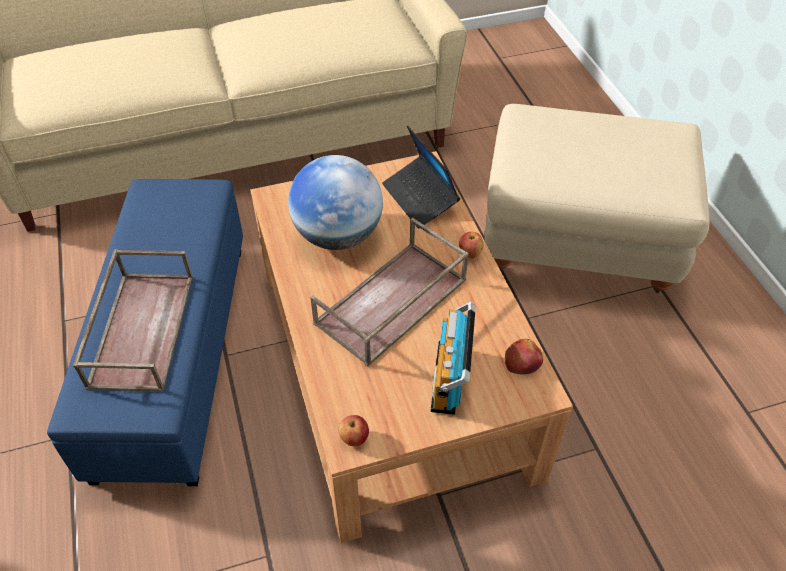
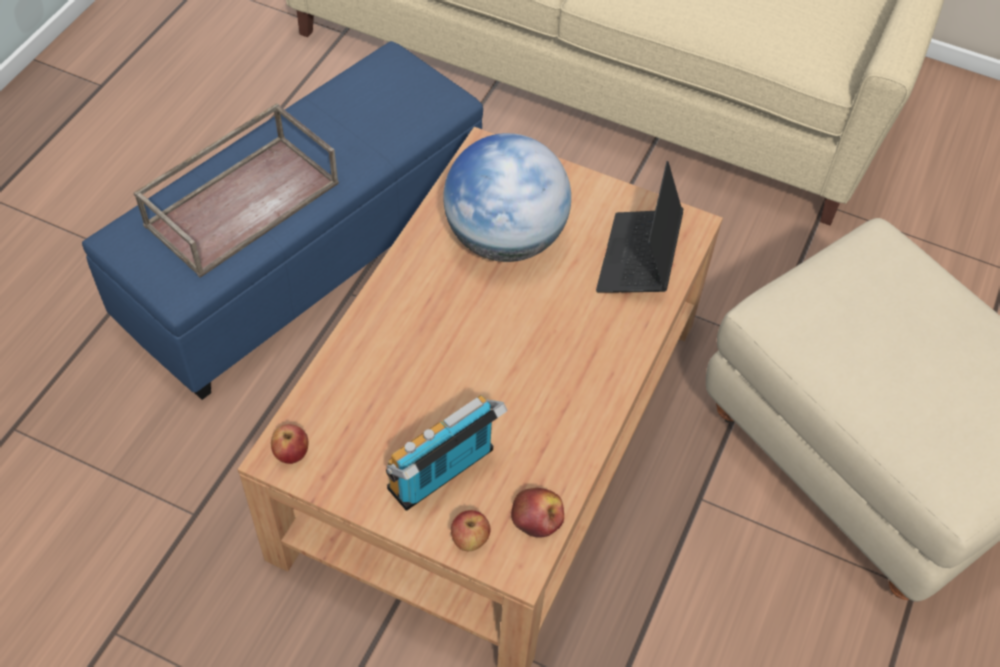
camera: 40 degrees right, 5 degrees up
(391, 303) = (475, 351): brown tray -> none
(470, 253) = (620, 360): apple -> apple (469, 539)

